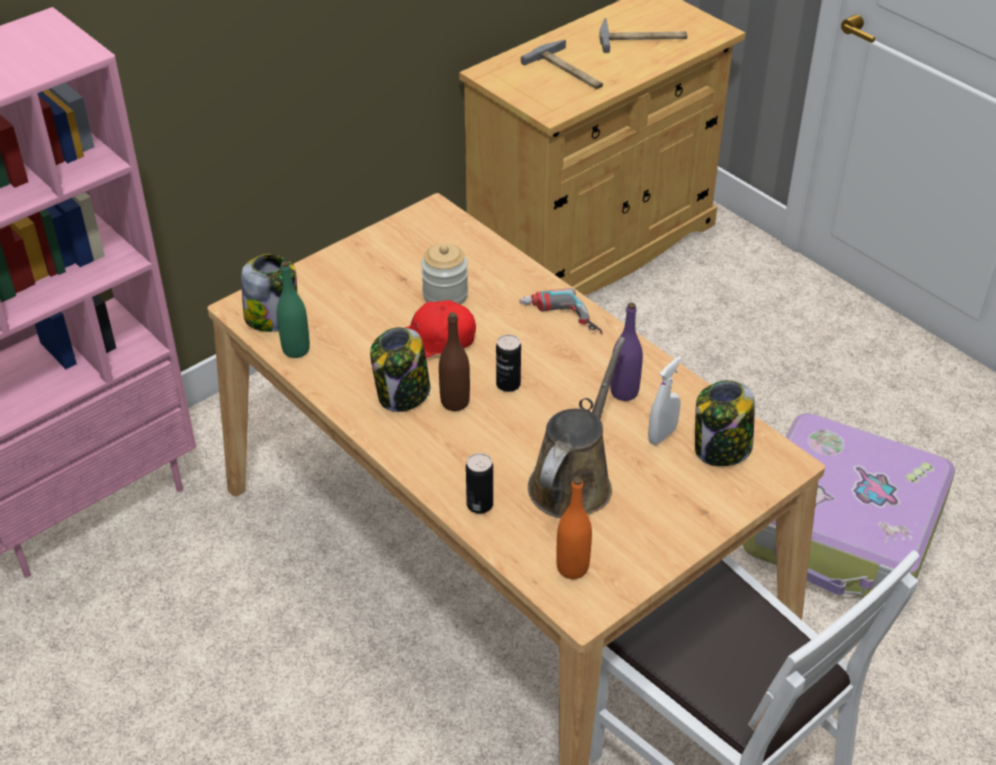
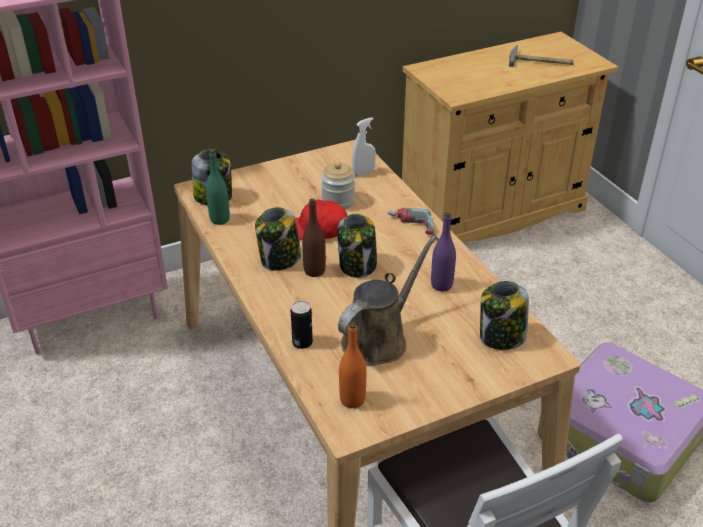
camera: 15 degrees right, 5 degrees down
(508, 384) = (358, 265): can -> jar
(569, 71) = (480, 74): hammer -> none
(662, 435) = (459, 319): white spray bottle -> white spray bottle (363, 173)

